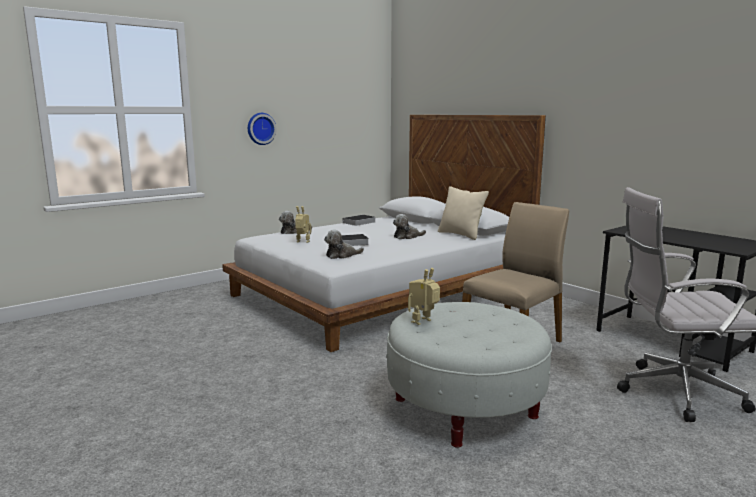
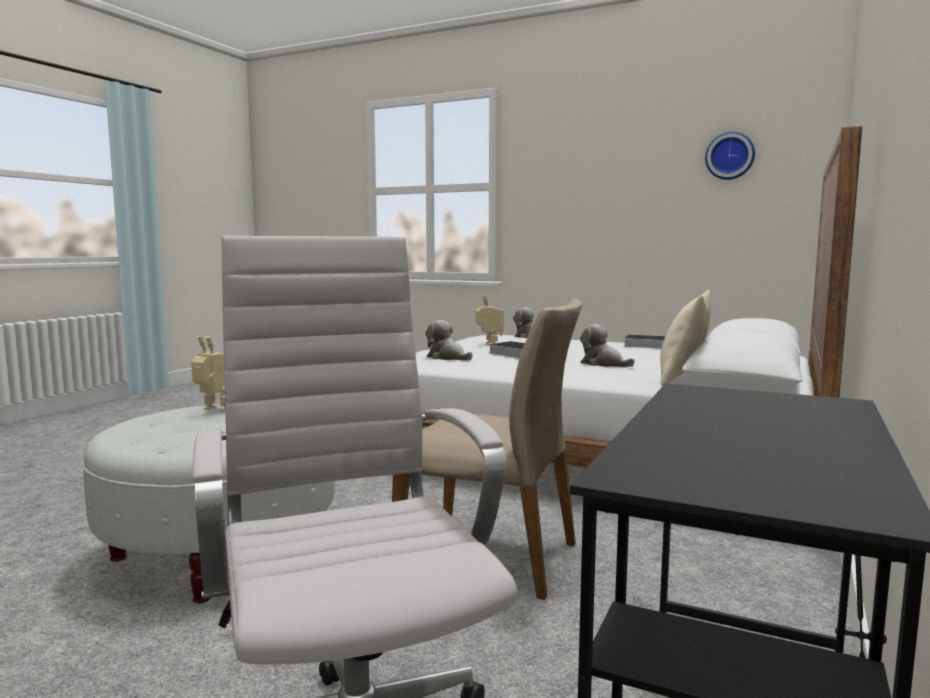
camera: 65 degrees right, 5 degrees down
(260, 128) = (581, 206): wall clock -> wall clock (730, 156)

